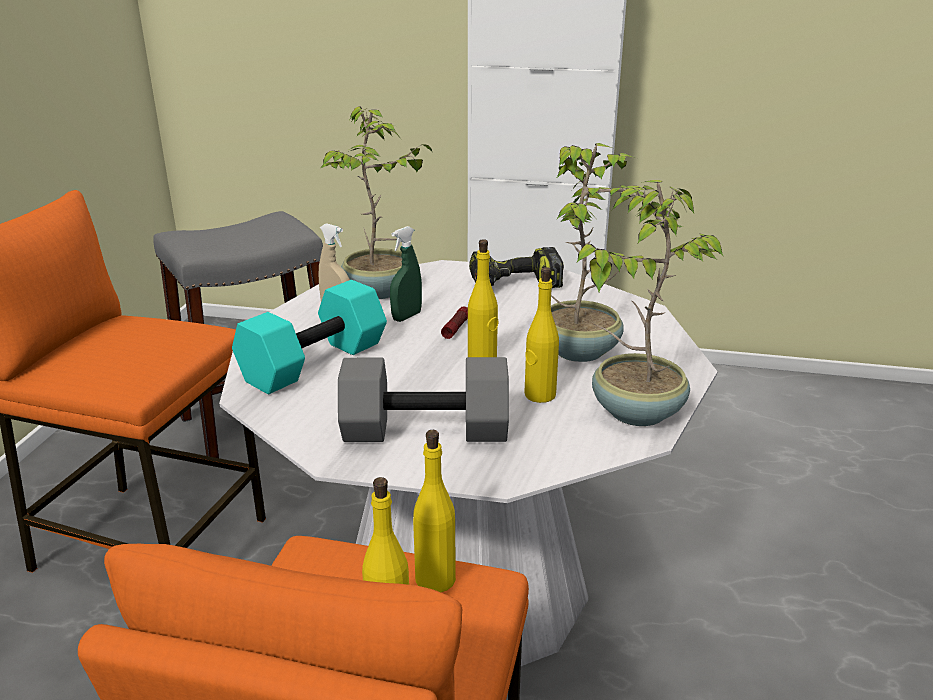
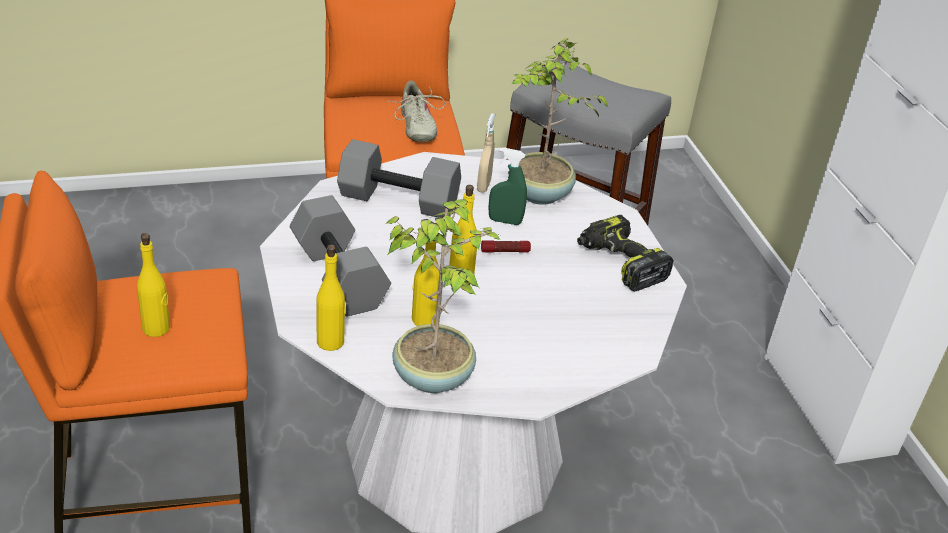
camera: 60 degrees right, 10 degrees up
(157, 336) = (416, 126): none -> beige shoe
(314, 361) = (400, 199): turquoise dumbbell -> grey dumbbell
(435, 578) = (211, 333): yellow bottle -> yellow bottle (331, 342)
(581, 350) = (517, 328): potted plant -> none

